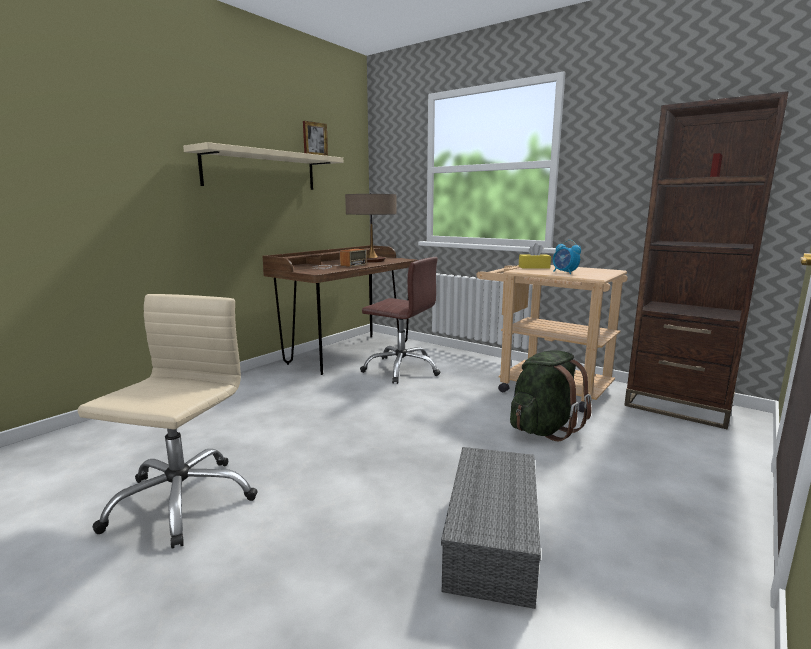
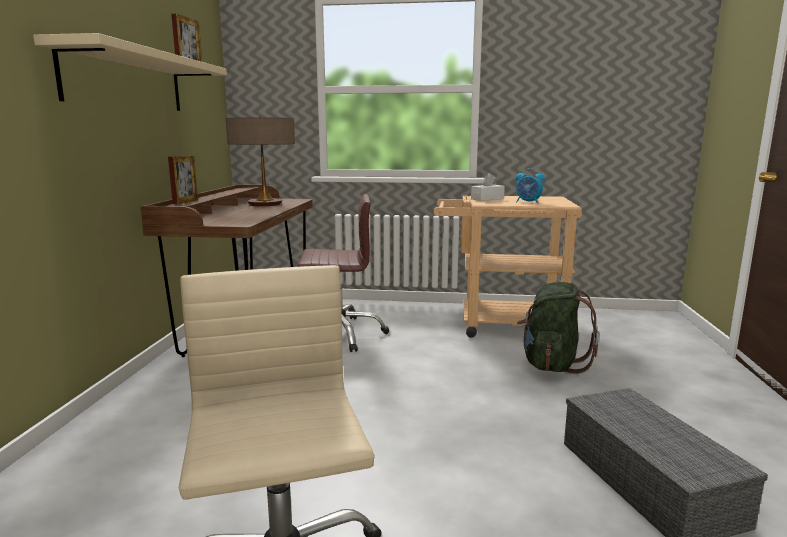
camera: 30 degrees left, 0 degrees up
(300, 255) = (185, 202): none -> picture frame
(337, 266) = (242, 214): radio -> none
(534, 267) = (487, 199): yellow tissue box -> white tissue box
(677, 406) = (617, 320): brown bookcase -> none

